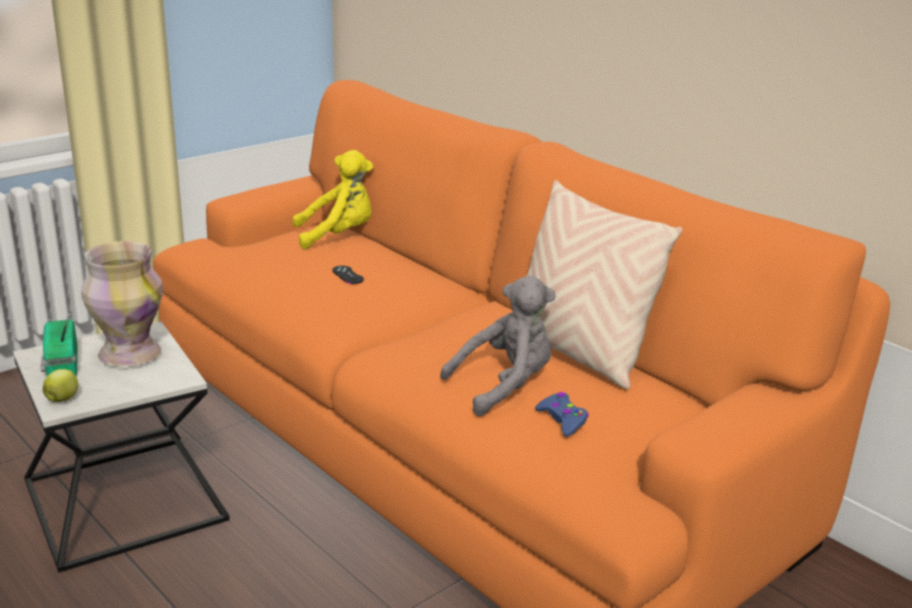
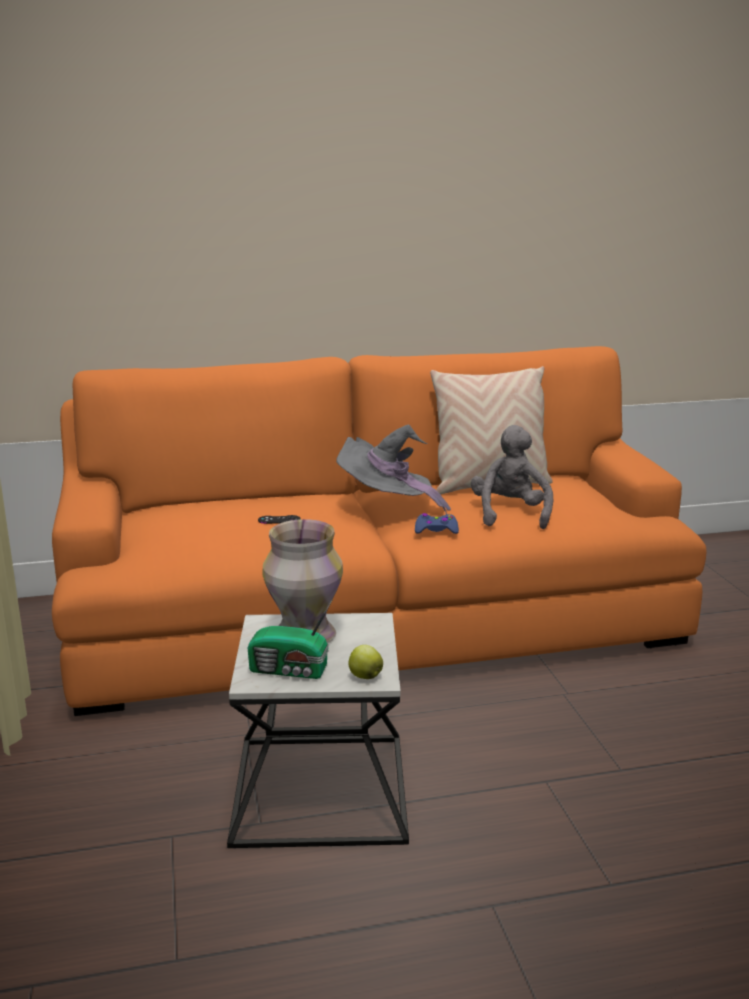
camera: 60 degrees left, 5 degrees down
(338, 236) = (188, 509): yellow plush toy -> none
(444, 314) = (388, 505): none -> grey hat
(562, 420) = (573, 507): blue game controller -> blue game controller (436, 530)

